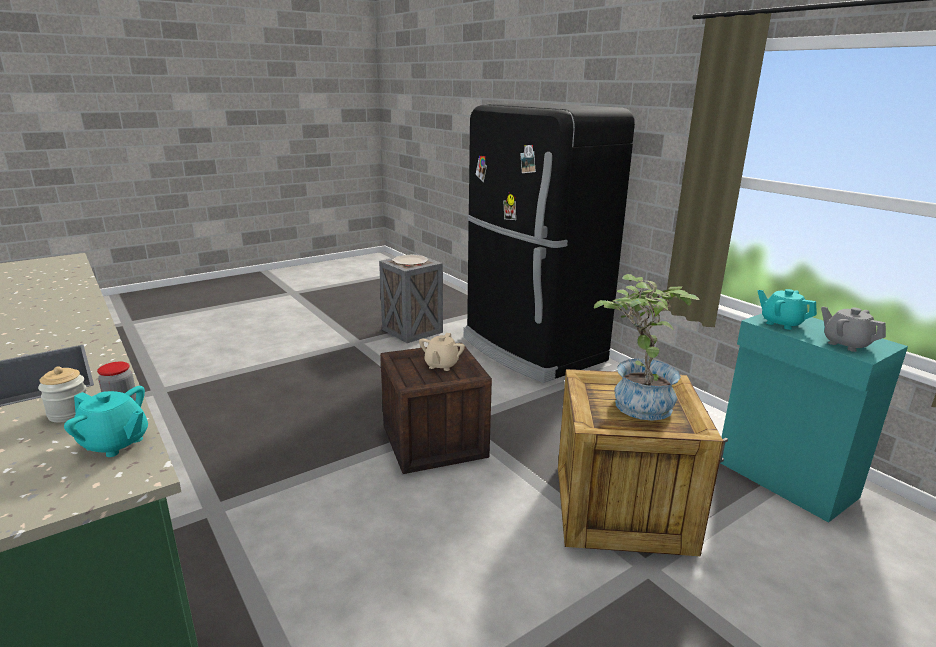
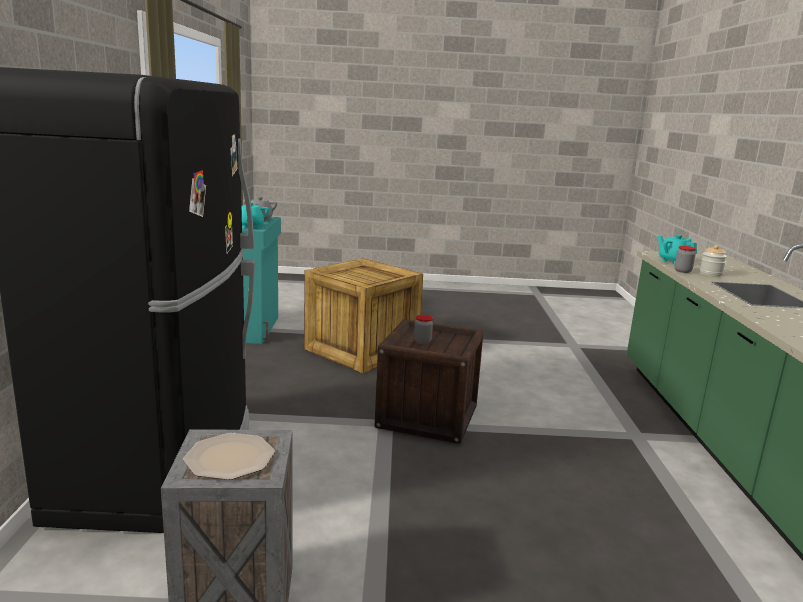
camera: 145 degrees left, 5 degrees down
(441, 365) = (422, 341): beige teapot -> jar
(636, 401) = (359, 276): potted plant -> none

